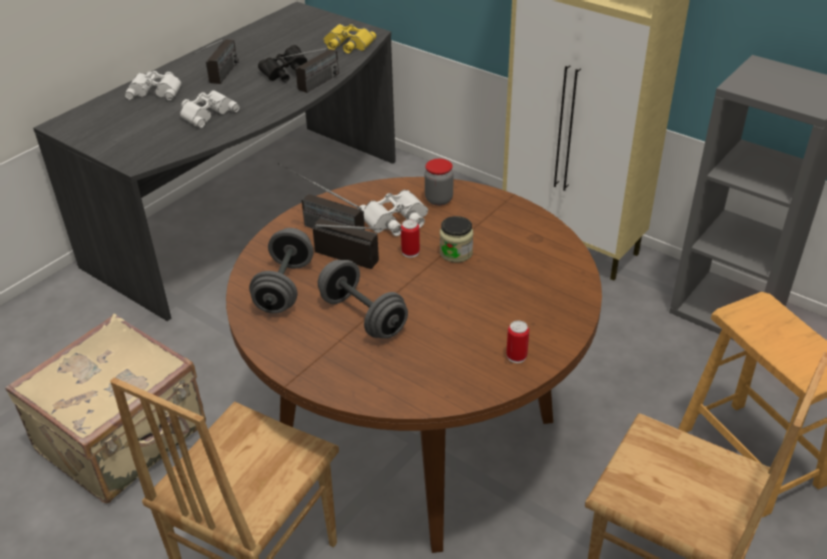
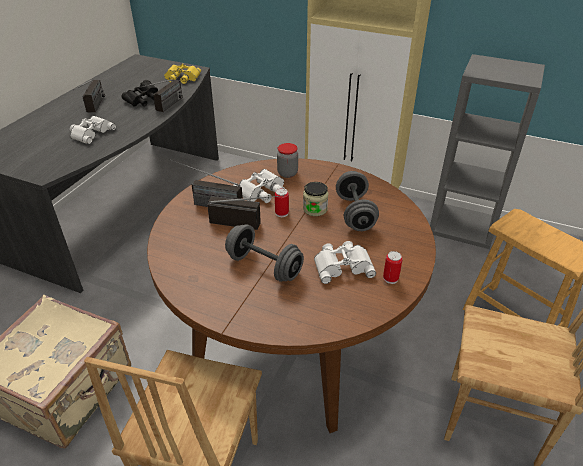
camera: 15 degrees left, 0 degrees up
(156, 90) = (45, 121): white binoculars -> white binoculars (342, 265)
(284, 287) = (194, 253): grey dumbbell -> grey dumbbell (355, 213)

